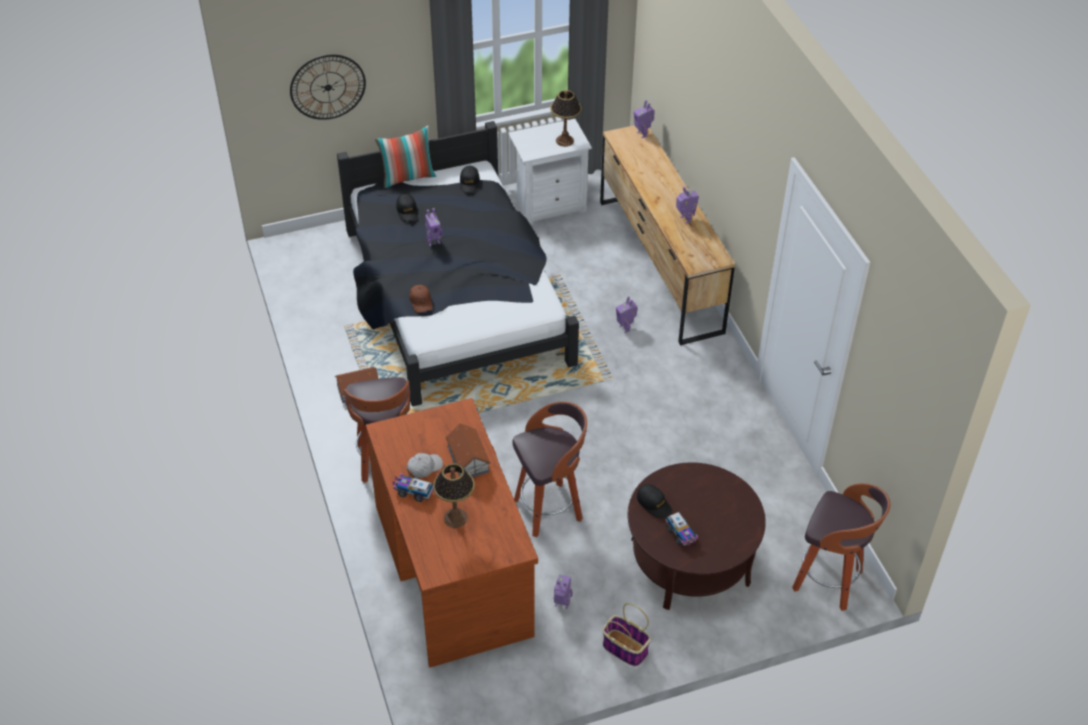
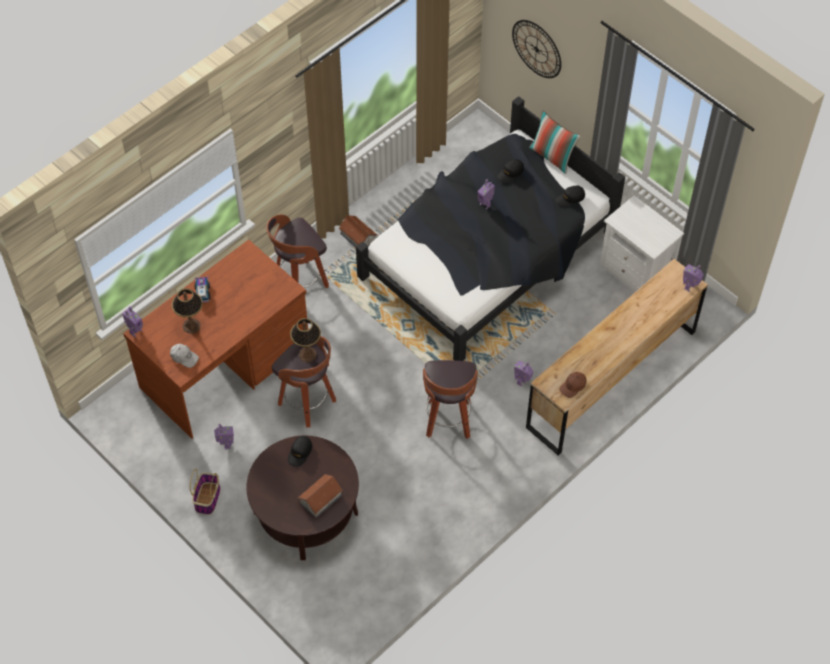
camera: 65 degrees right, 10 degrees up
(421, 302) = (418, 225): brown cap -> brown cap (573, 386)
(424, 467) = (226, 289): white cap -> white cap (184, 357)
(468, 458) = (247, 311): toy house -> toy house (321, 499)
(565, 140) = (649, 237): table lamp -> table lamp (307, 354)
(681, 534) = (279, 480): toy truck -> none
(685, 219) = (597, 357): toy robot -> toy robot (135, 331)
(829, 581) = (332, 614): stool -> stool (448, 421)

